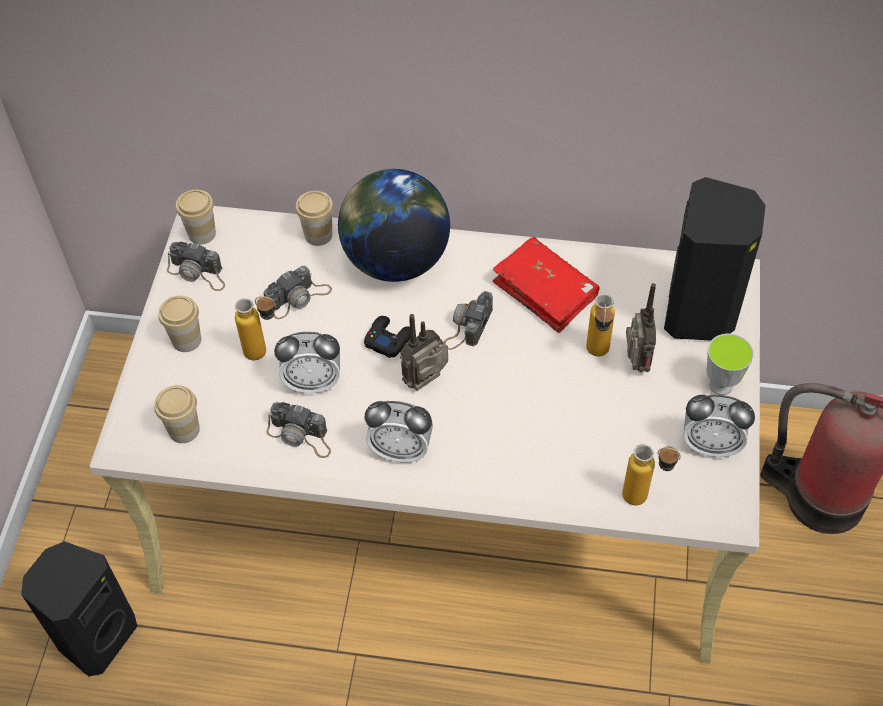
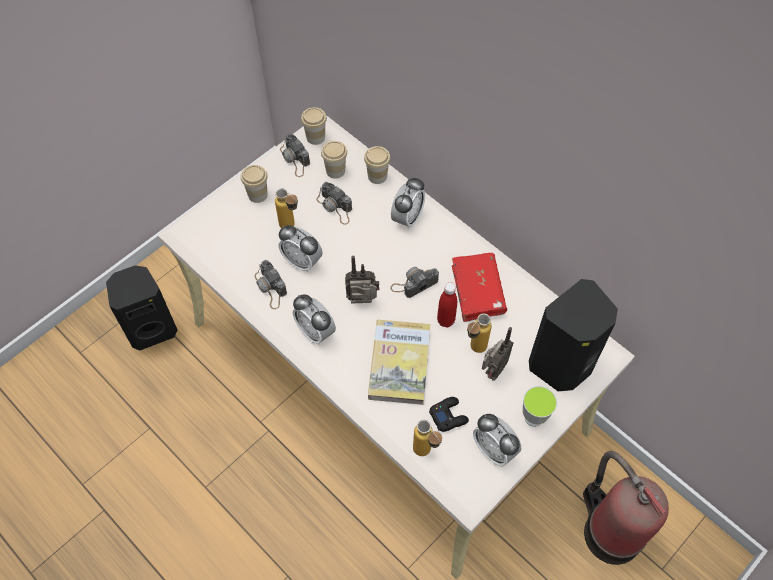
camera: 35 degrees right, 5 degrees up
(184, 430) = (215, 245): cup -> cup (335, 170)
(298, 298) = (335, 207): camera -> camera turned 45 degrees clockwise
(389, 339) = (363, 263): black game controller -> black game controller (448, 416)
(395, 260) = (407, 218): globe -> alarm clock
(529, 422) = (399, 363): none -> book
(538, 344) = (445, 320): none -> red bottle

